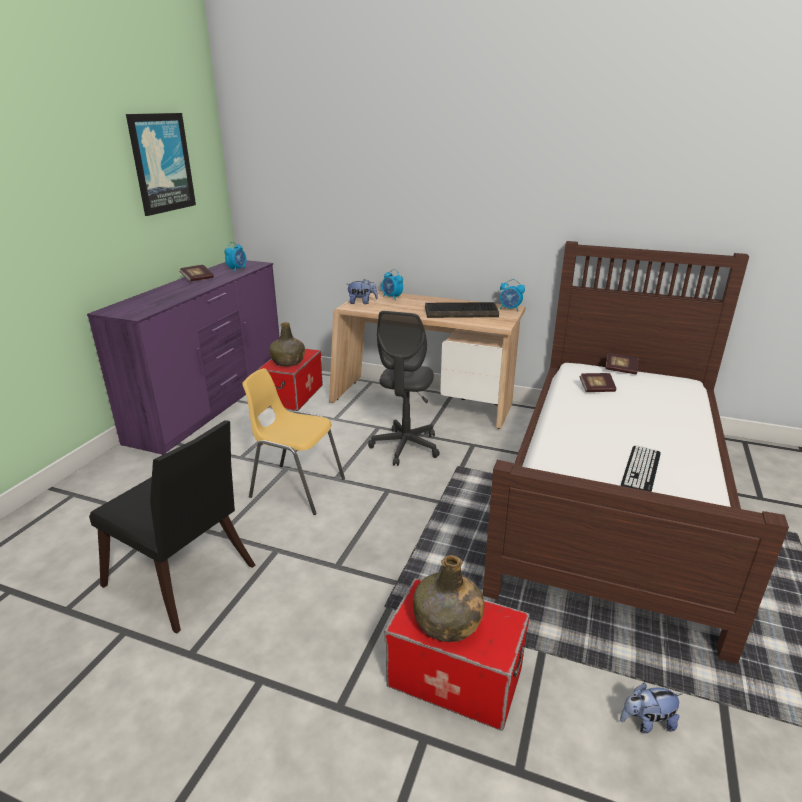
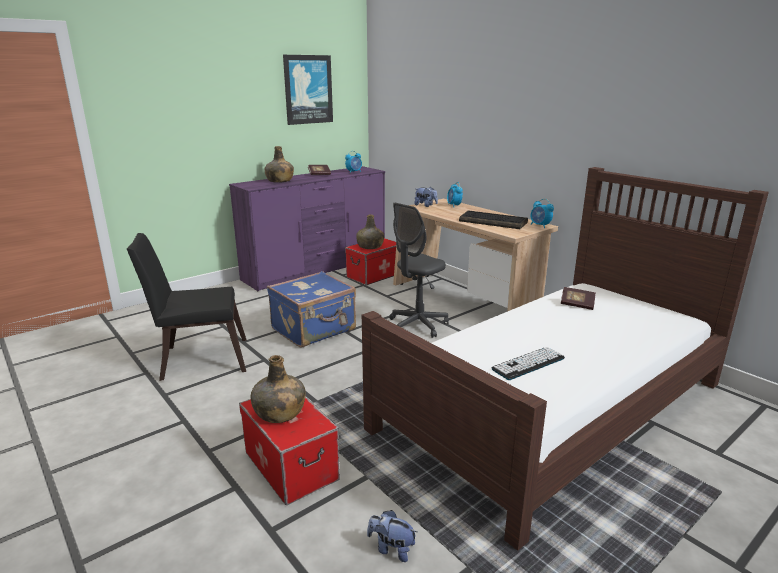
camera: 30 degrees right, 5 degrees down
(158, 297) = (279, 181): none -> green bottle
(184, 581) = (198, 359): black chair -> black chair turned 105 degrees clockwise
(296, 488) = (314, 329): yellow chair -> blue suitcase
(620, 370) = (625, 296): book -> none

